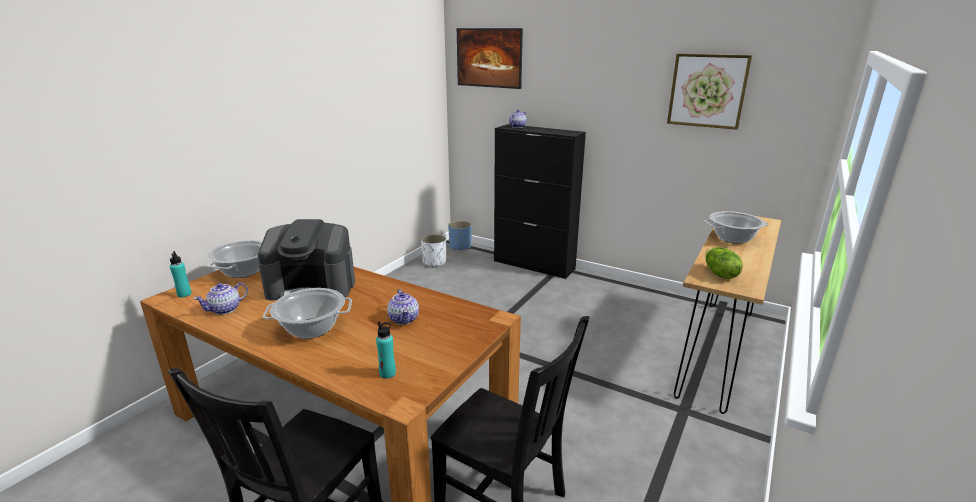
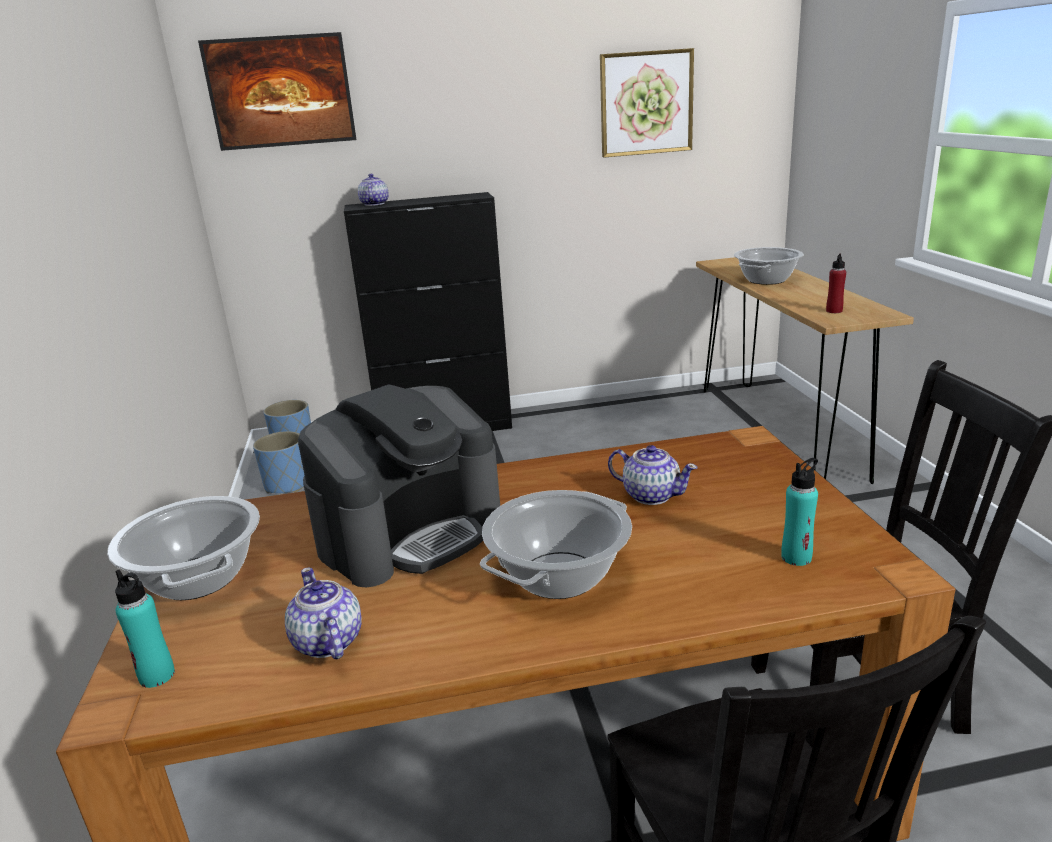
camera: 40 degrees left, 0 degrees up
(225, 309) = (327, 642): teapot -> teapot turned 150 degrees clockwise
(434, 262) = (286, 485): white planter -> blue planter
(719, 274) = (834, 311): lettuce -> red bottle

